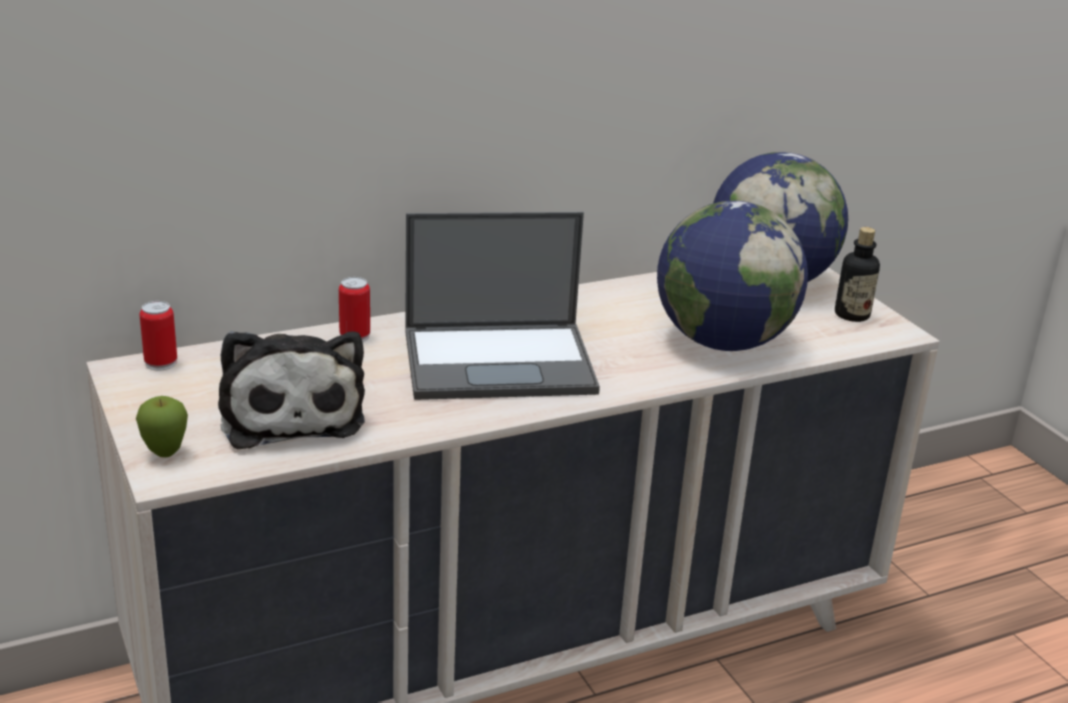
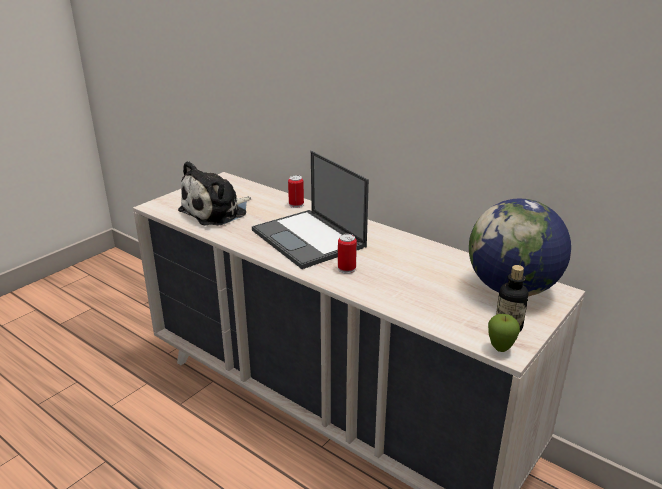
camera: 65 degrees right, 0 degrees up
(161, 363) = (234, 181): can -> can (346, 269)
(165, 454) = (167, 201): apple -> apple (500, 349)
(722, 342) = (405, 290): globe -> none

